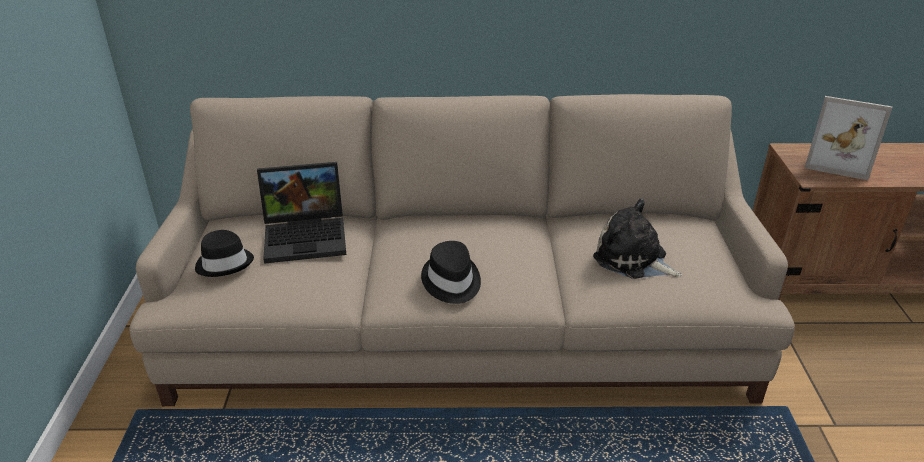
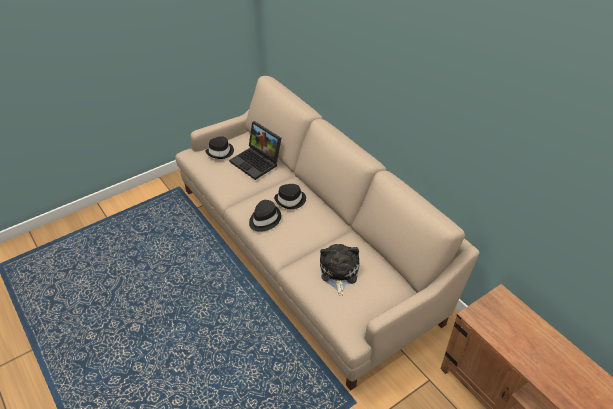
camera: 55 degrees right, 10 degrees up
(438, 239) = (290, 200): none -> black hat
(837, 161) = (510, 322): picture frame -> none

